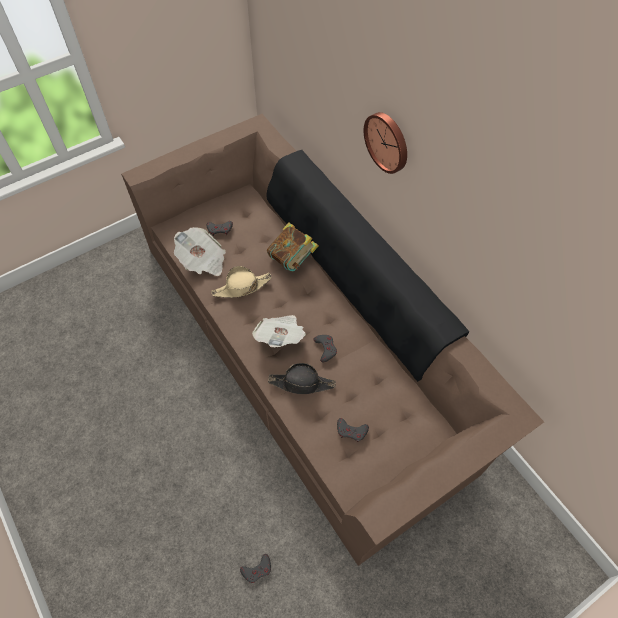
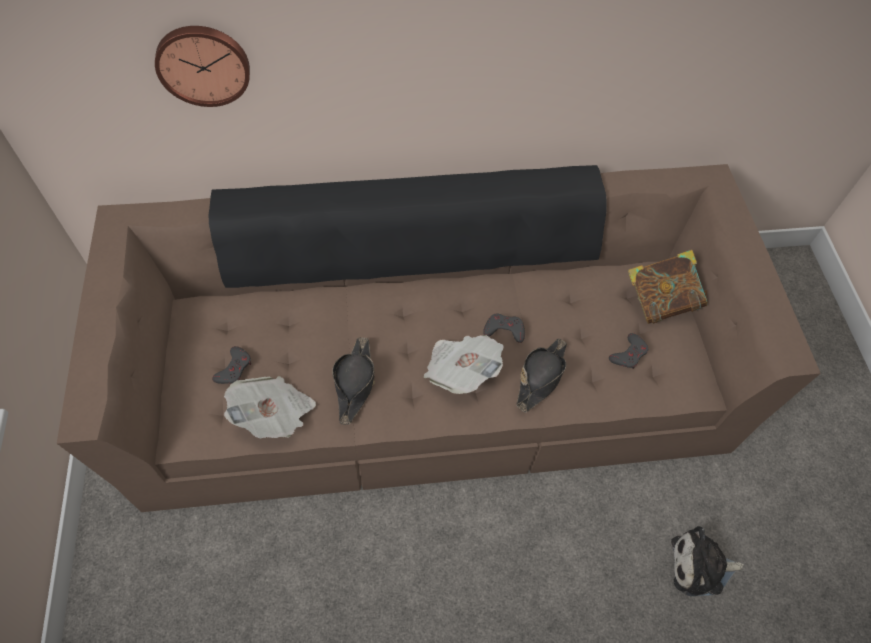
camera: 65 degrees left, 0 degrees up
(241, 287) = (354, 383): beige hat -> black hat
(257, 569) = (700, 567): grey game controller -> plush toy
(292, 259) = (346, 304): book -> book (660, 301)
(387, 142) = (386, 46): wall clock -> wall clock (203, 64)

